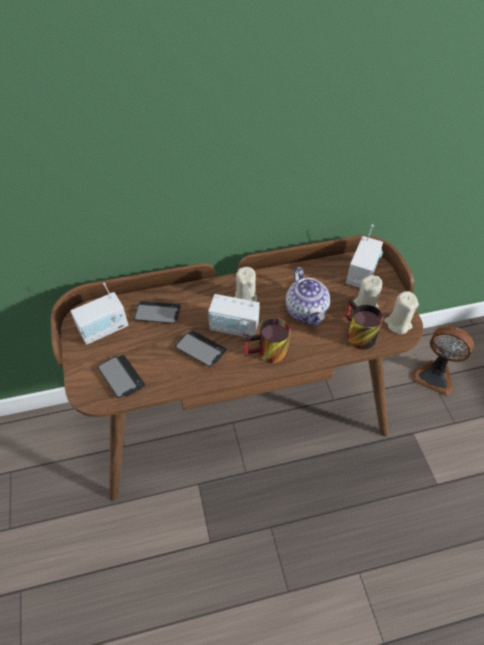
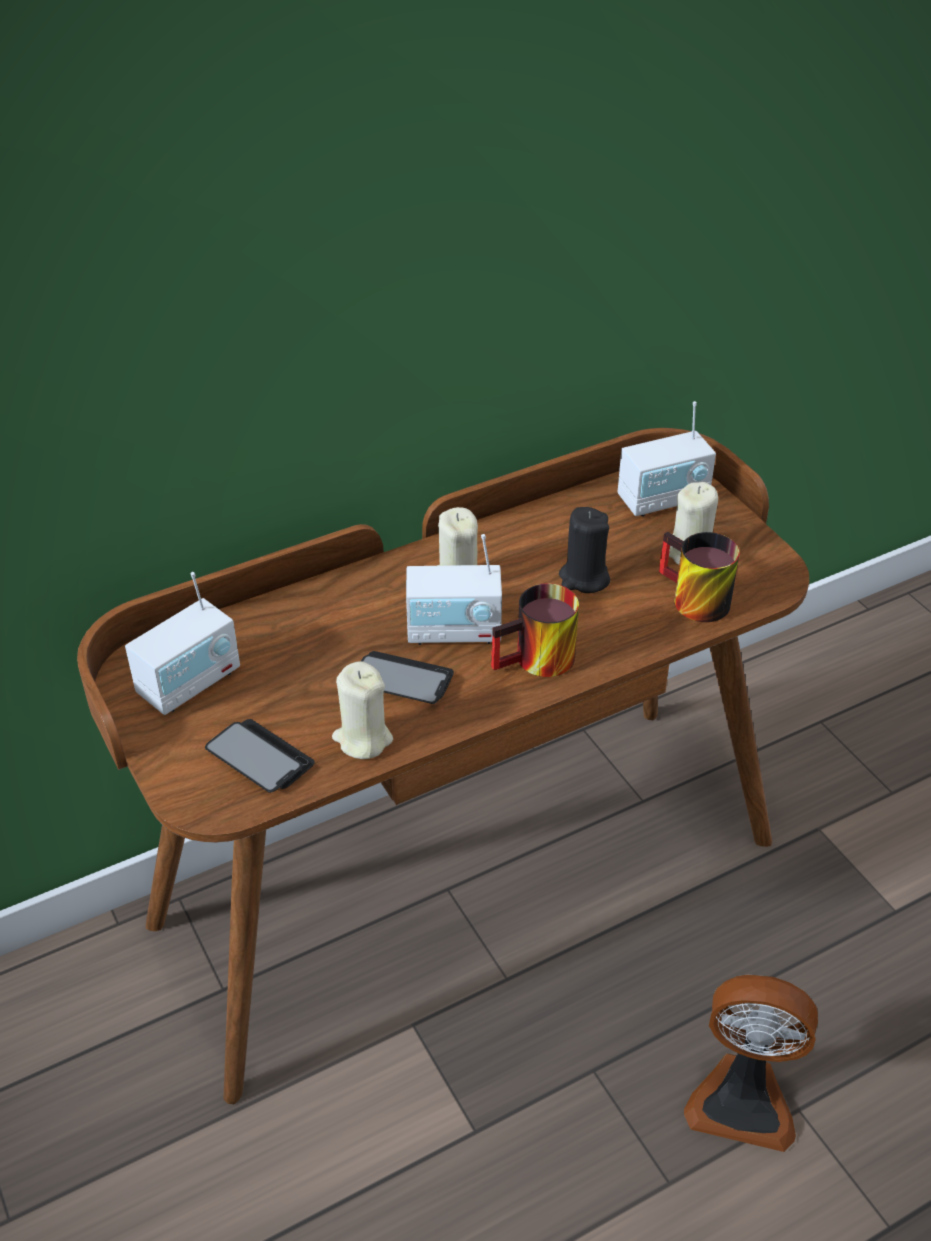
camera: 15 degrees left, 10 degrees down
(157, 313) = (290, 635): phone -> none
(307, 311) = (584, 578): teapot -> black candle
(362, 274) = (663, 499): radio -> radio turned 60 degrees clockwise
(398, 324) = (760, 569): beige candle -> beige candle (362, 739)
(434, 375) = (826, 715): fan -> fan (742, 1099)

